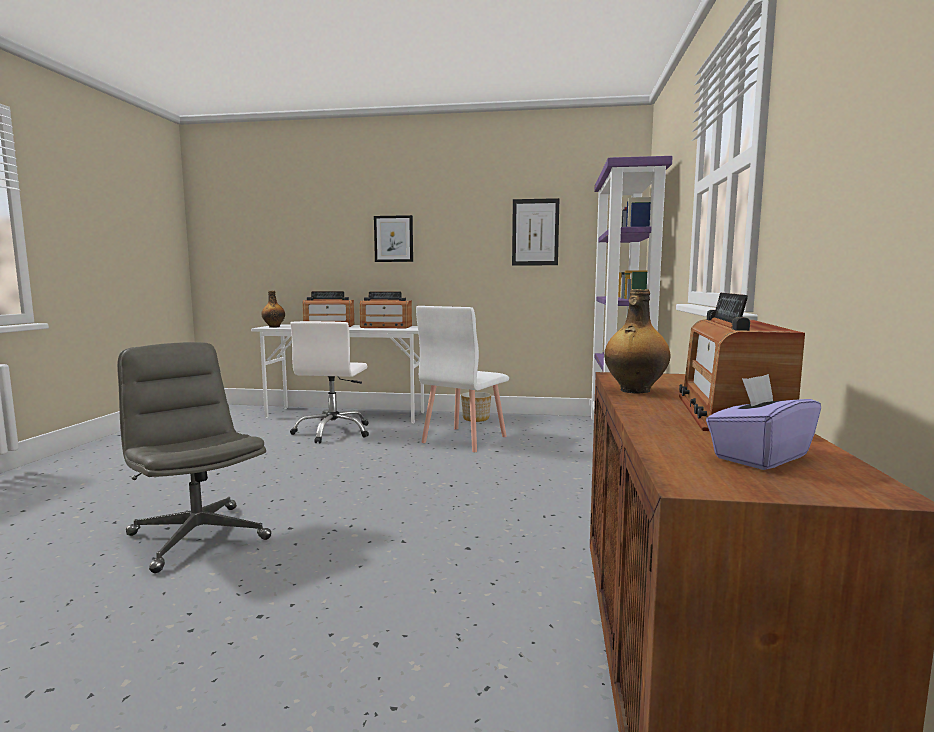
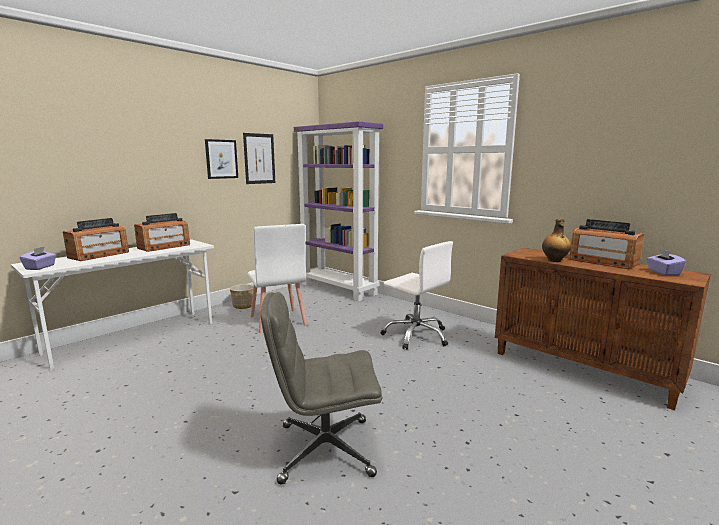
camera: 55 degrees left, 5 degrees up
(274, 327) = (40, 267): bottle -> purple tissue box
(333, 432) = (171, 352): white office chair -> white office chair (416, 336)
(393, 239) = (146, 163): picture -> picture (221, 159)

